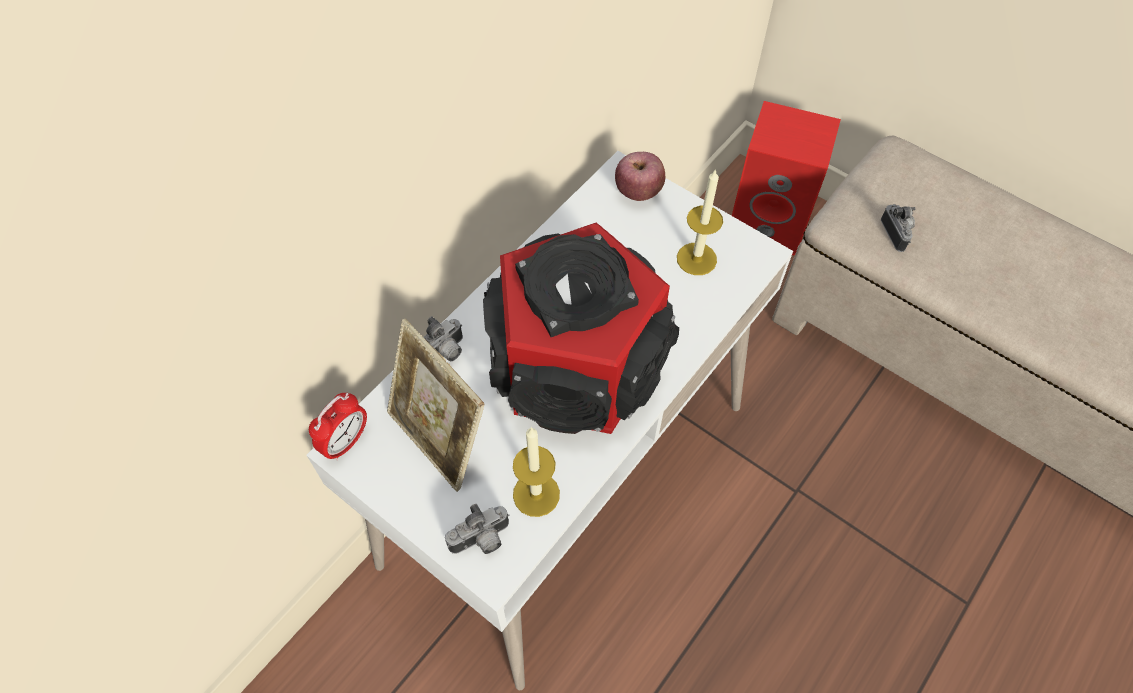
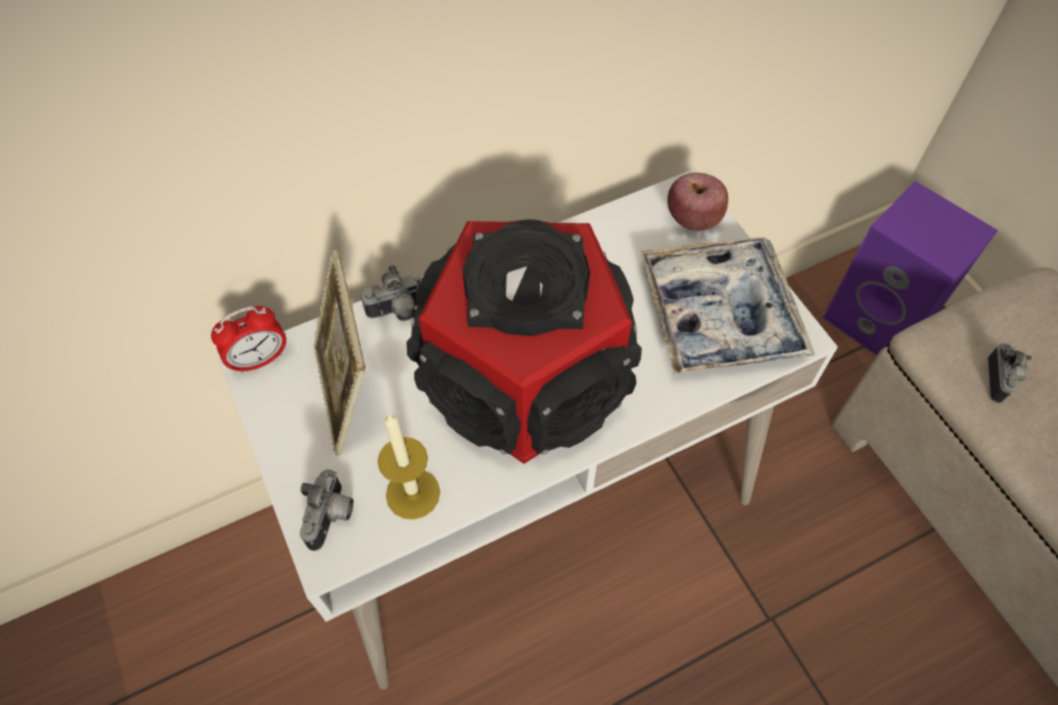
camera: 25 degrees right, 0 degrees up
(482, 541) = (332, 517): camera -> camera turned 75 degrees counterclockwise
(696, 259) = (720, 314): candle -> tray
(770, 222) = (880, 320): red speaker -> purple speaker

